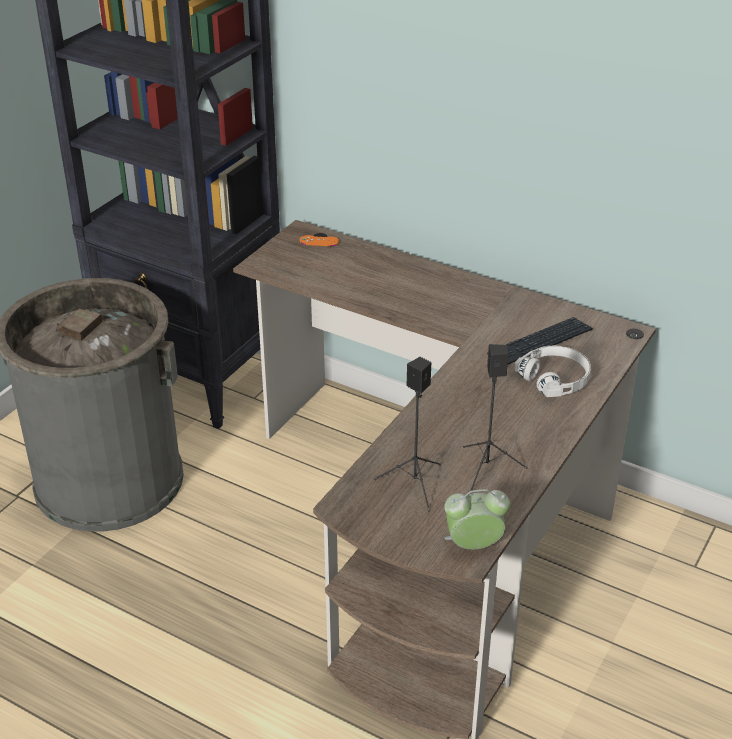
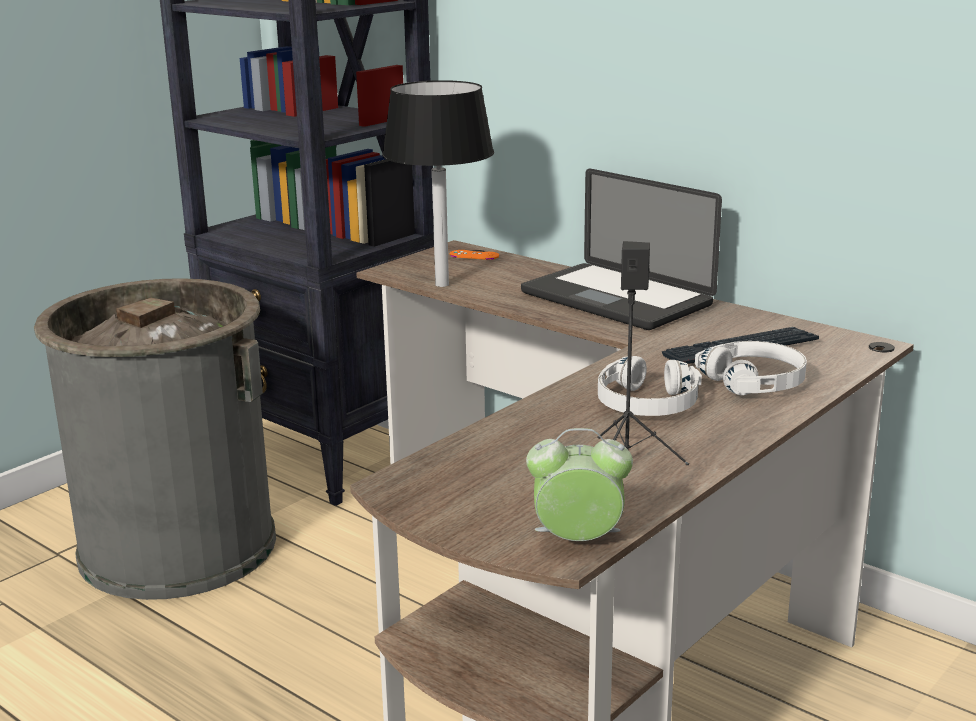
camera: 10 degrees right, 15 degrees down
(305, 280) = (442, 284): none -> black table lamp
(415, 485) = (512, 470): black speaker -> none
(440, 290) = (616, 299): none -> laptop
(487, 408) = (647, 403): none -> white headphones

